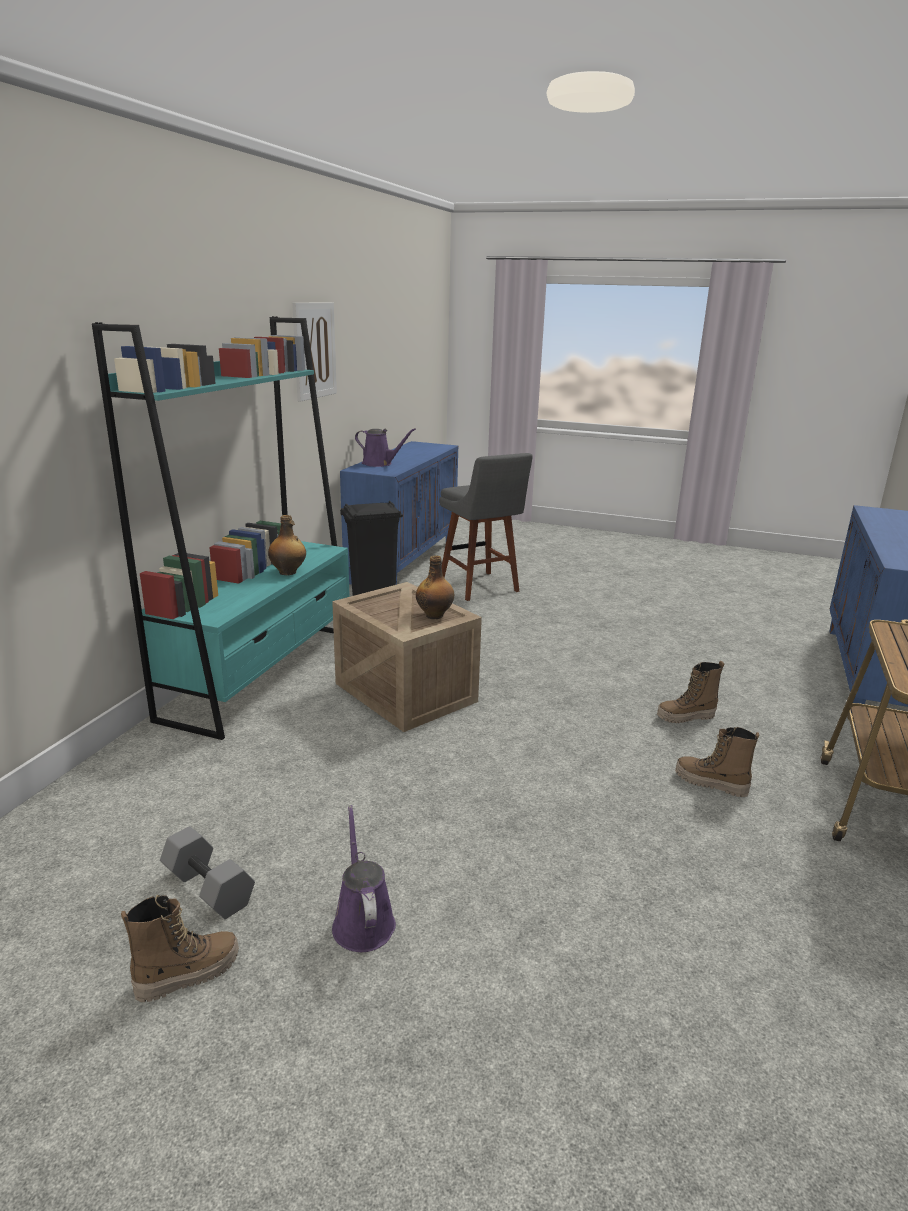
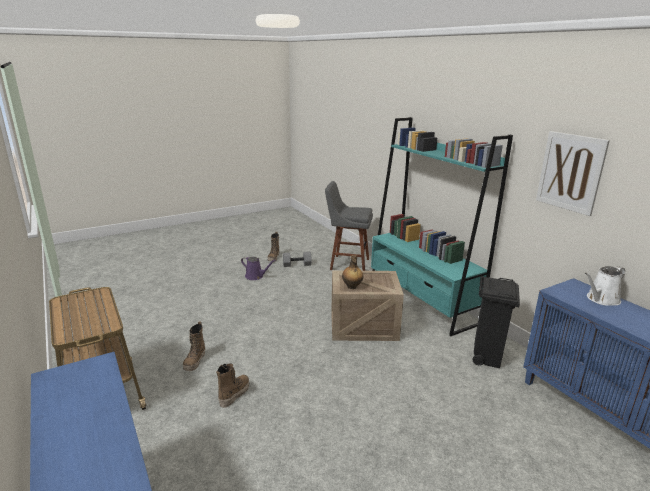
camera: 130 degrees right, 0 degrees up
(288, 572) = (423, 258): bottle -> none
(380, 464) = (601, 299): purple watering can -> white watering can
(480, 587) = (511, 433): grey stool -> grey stool (347, 264)
(711, 784) = (195, 361): boot -> boot turned 120 degrees clockwise

